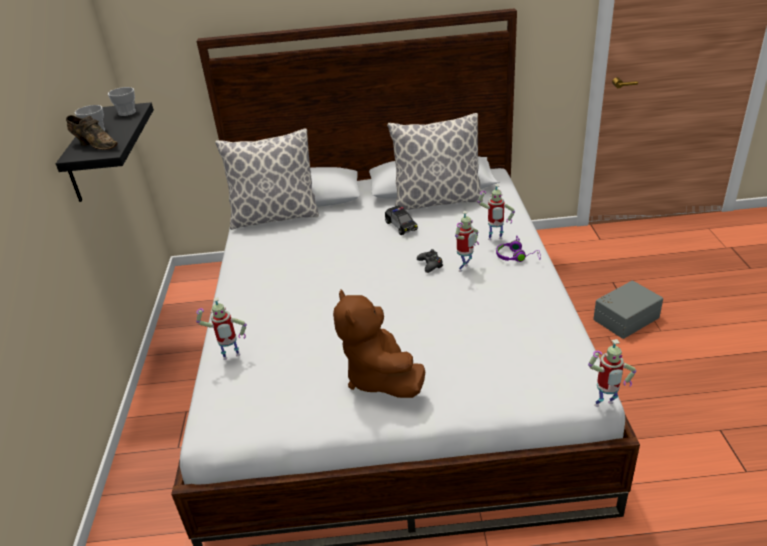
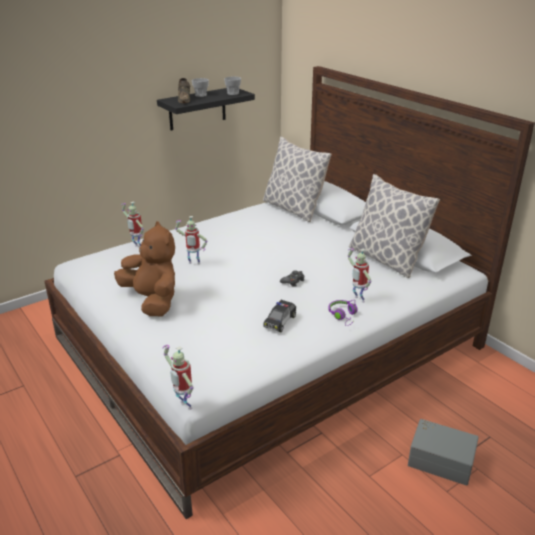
camera: 55 degrees right, 5 degrees down
(380, 377) = (152, 301): brown plush toy -> brown plush toy turned 105 degrees clockwise
(401, 226) = (332, 255): toy car -> toy car (280, 322)
(465, 269) = (302, 297): toy robot -> toy robot (193, 264)

